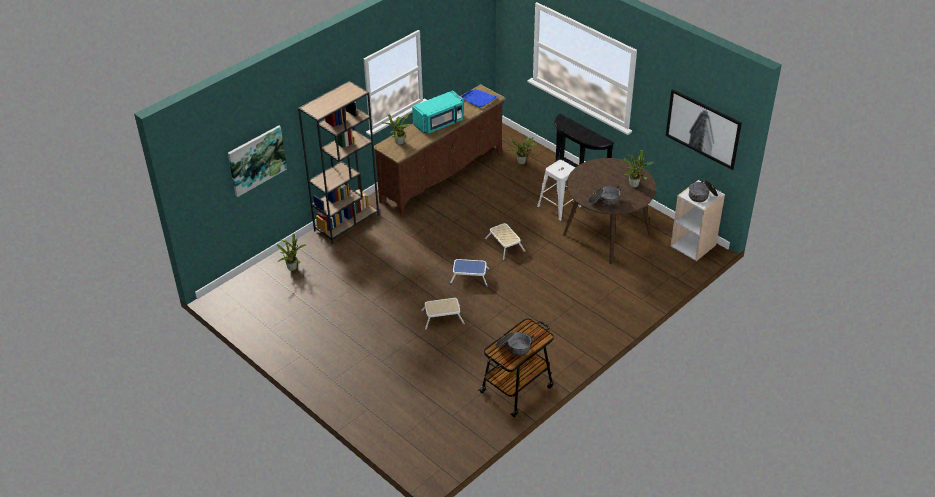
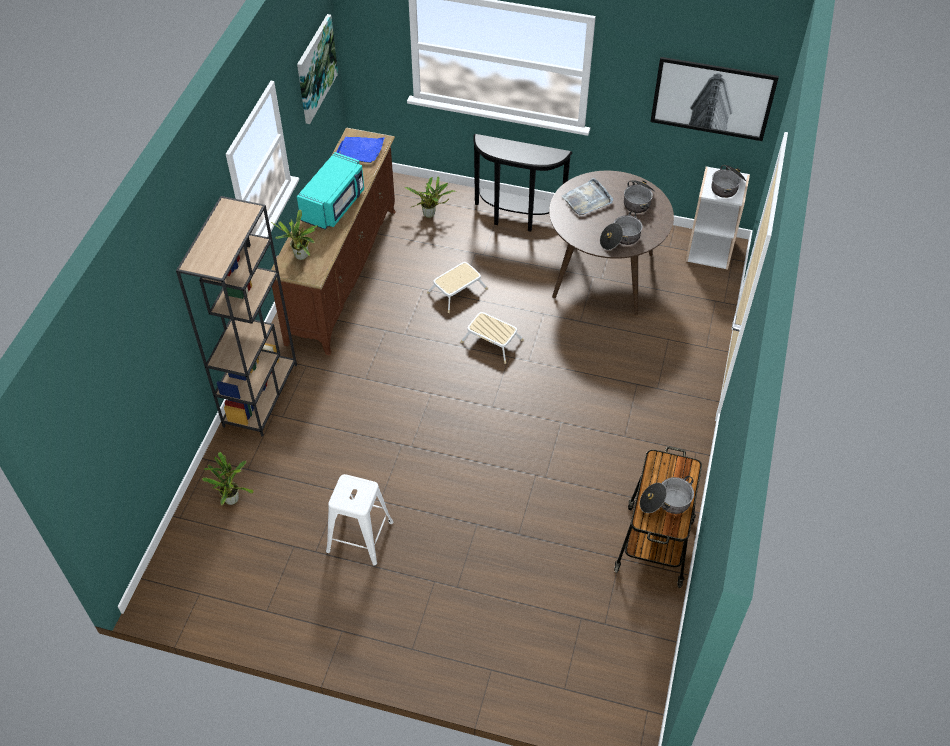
camera: 30 degrees left, 10 degrees up
(256, 160) = (145, 376): picture -> picture (315, 68)
(442, 317) = (488, 481): beige step ladder -> beige step ladder (457, 290)
(469, 276) = (481, 406): blue step ladder -> none
(559, 206) = (519, 259): white stool -> white stool (359, 536)
(601, 173) = (587, 199): none -> grey tray
(634, 184) = (638, 201): potted plant -> cooking pot

